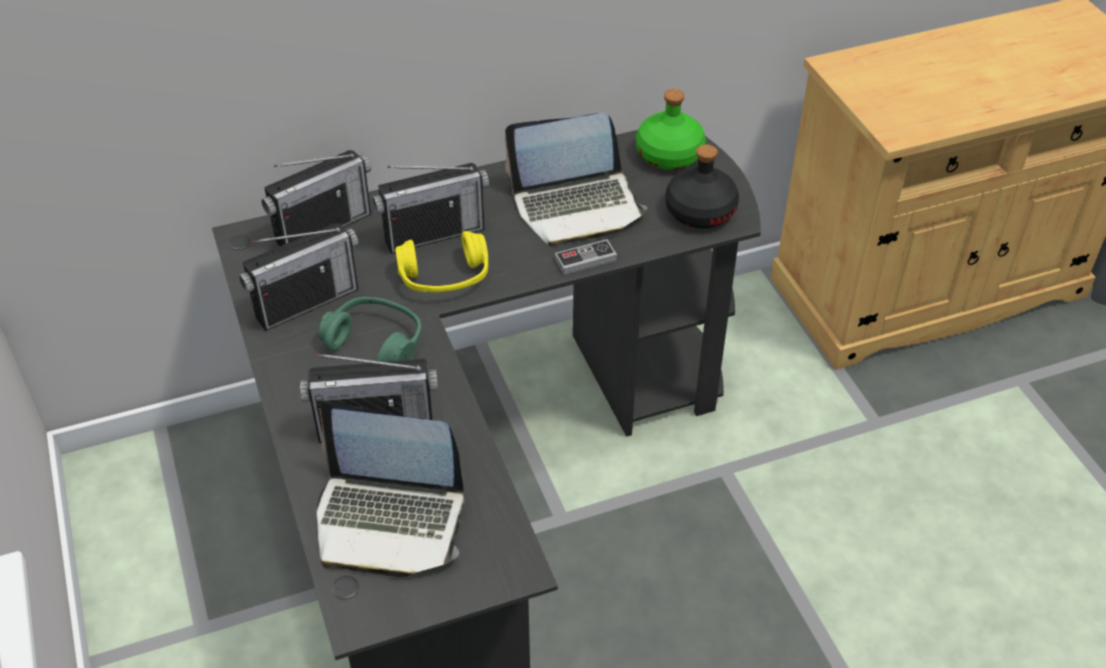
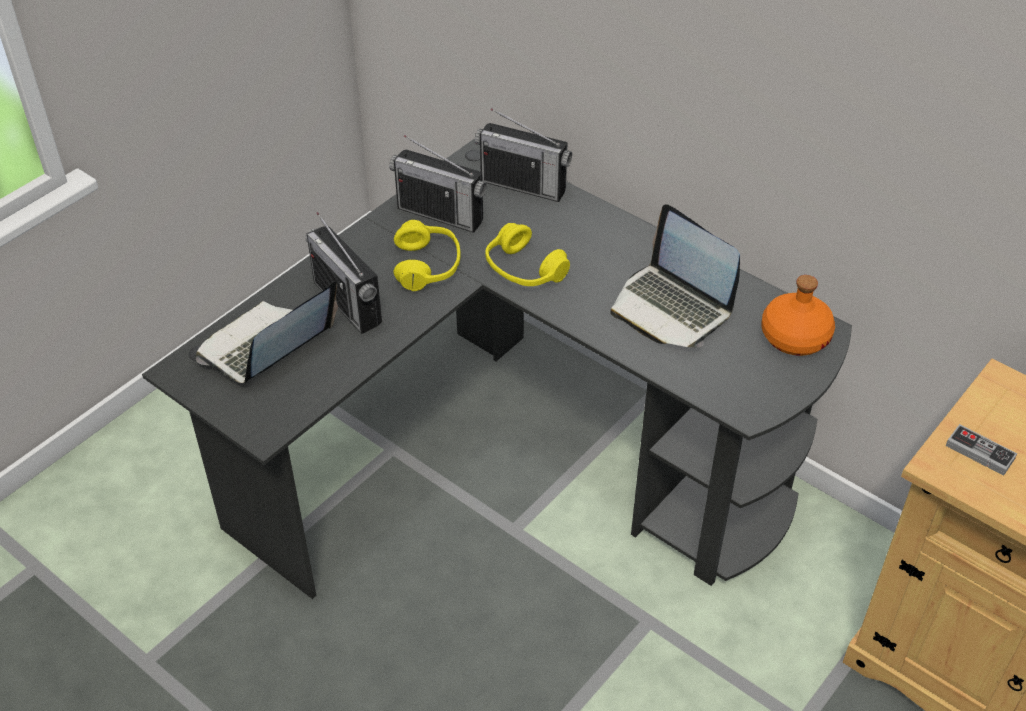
camera: 60 degrees right, 0 degrees up
(376, 343) = (427, 266): green headphones -> yellow headphones
(389, 520) = (267, 347): laptop -> laptop turned 60 degrees clockwise
(434, 234) = (566, 243): radio -> none
(585, 259) = (612, 339): game controller -> game controller (980, 452)
(668, 155) = (794, 337): green bottle -> orange bottle
(699, 211) = (737, 385): black bottle -> none

